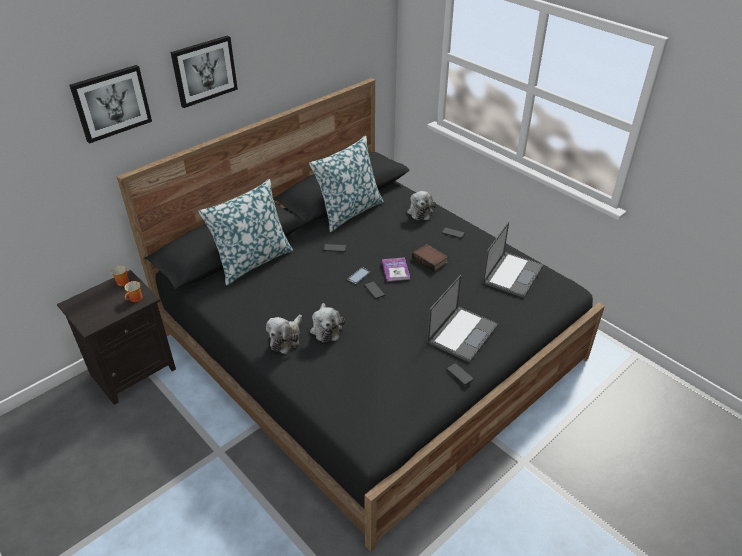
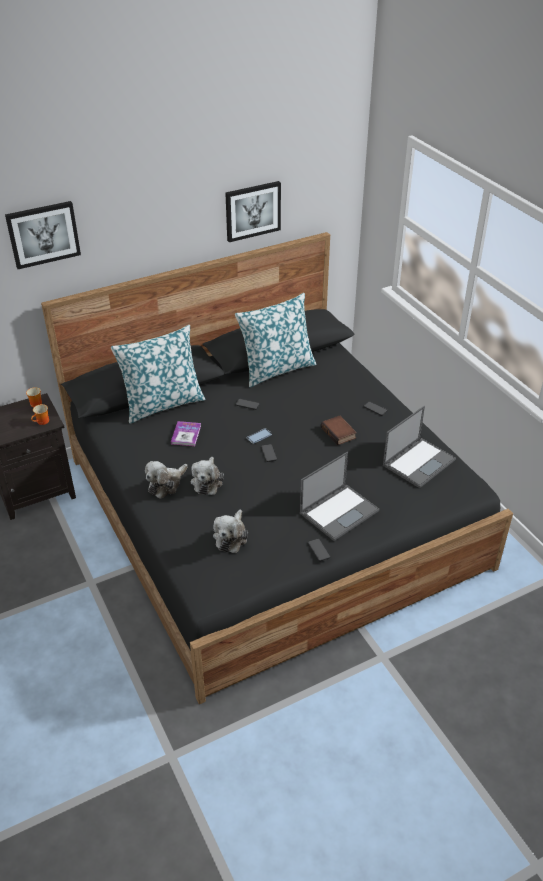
camera: 15 degrees right, 0 degrees up
(204, 70) = (139, 211): picture -> picture (252, 210)
(395, 270) = (298, 437): book -> book (186, 434)
(420, 211) = (350, 380): plush toy -> plush toy (231, 537)

